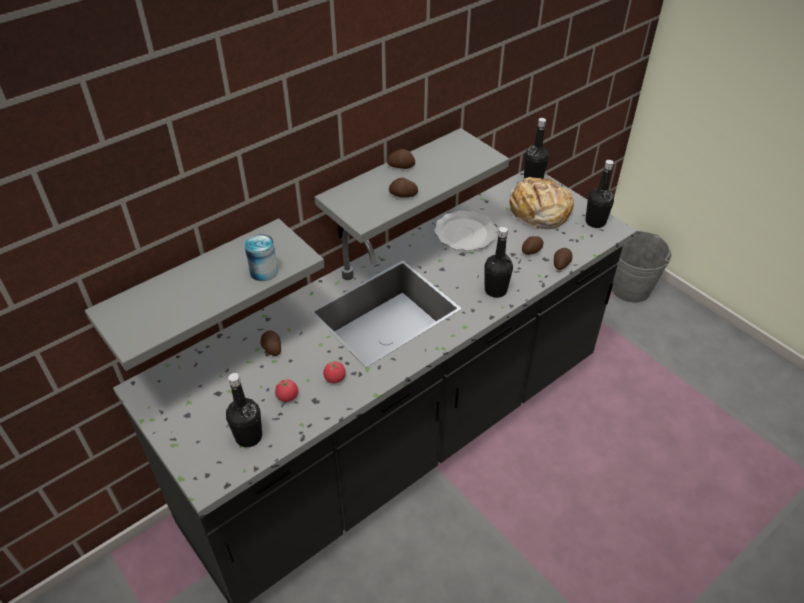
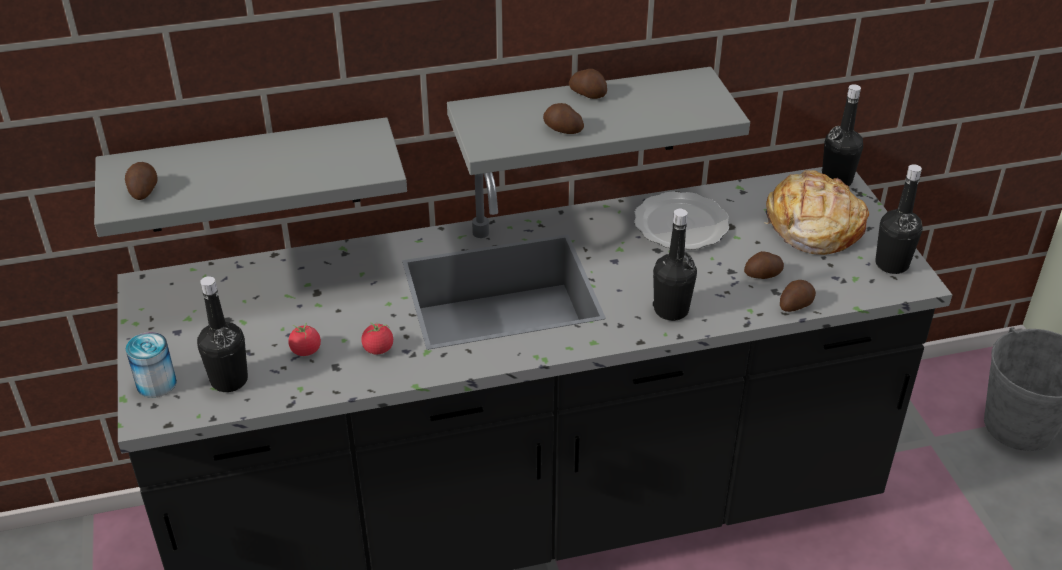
camera: 25 degrees right, 5 degrees down
(264, 271) = (322, 172): can -> can (156, 383)
(271, 348) = (325, 289): potato -> potato (143, 191)

